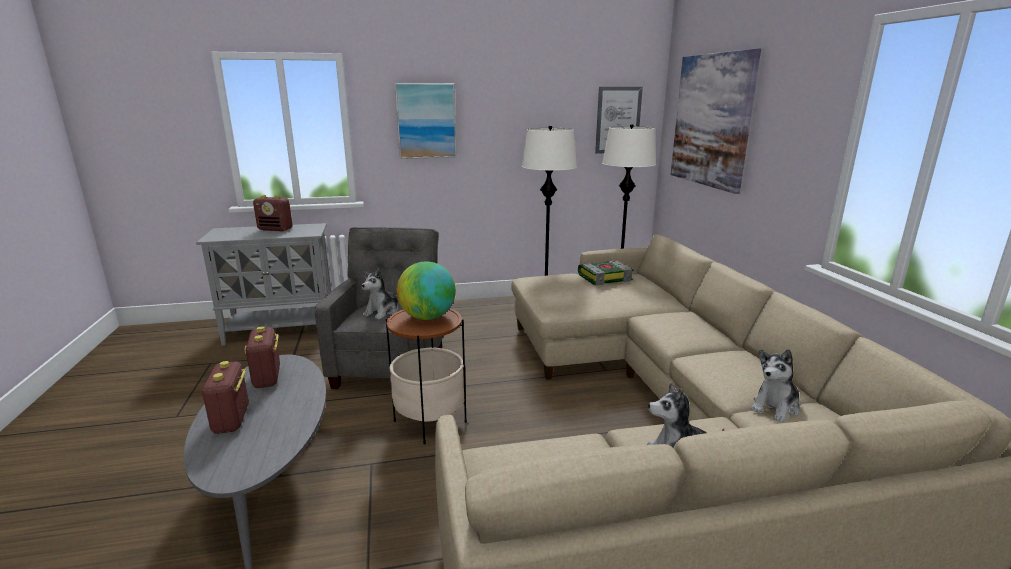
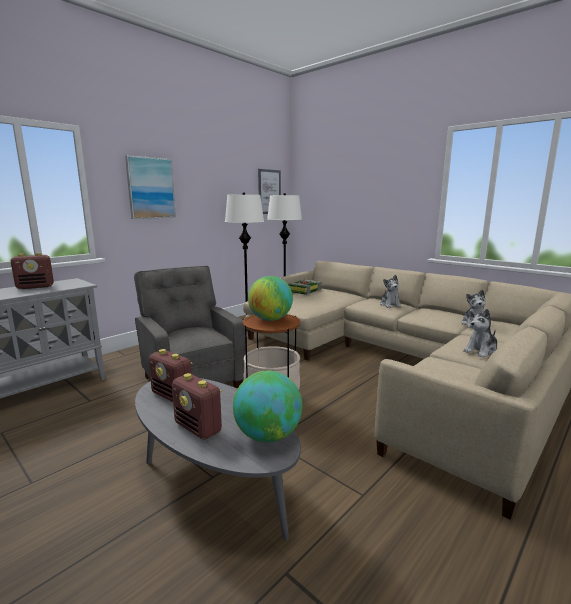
camera: 35 degrees left, 5 degrees down
(261, 454) = (267, 436): none -> globe
(382, 312) = (196, 333): plush toy -> plush toy (390, 305)
(711, 120) = (337, 189): picture -> none

